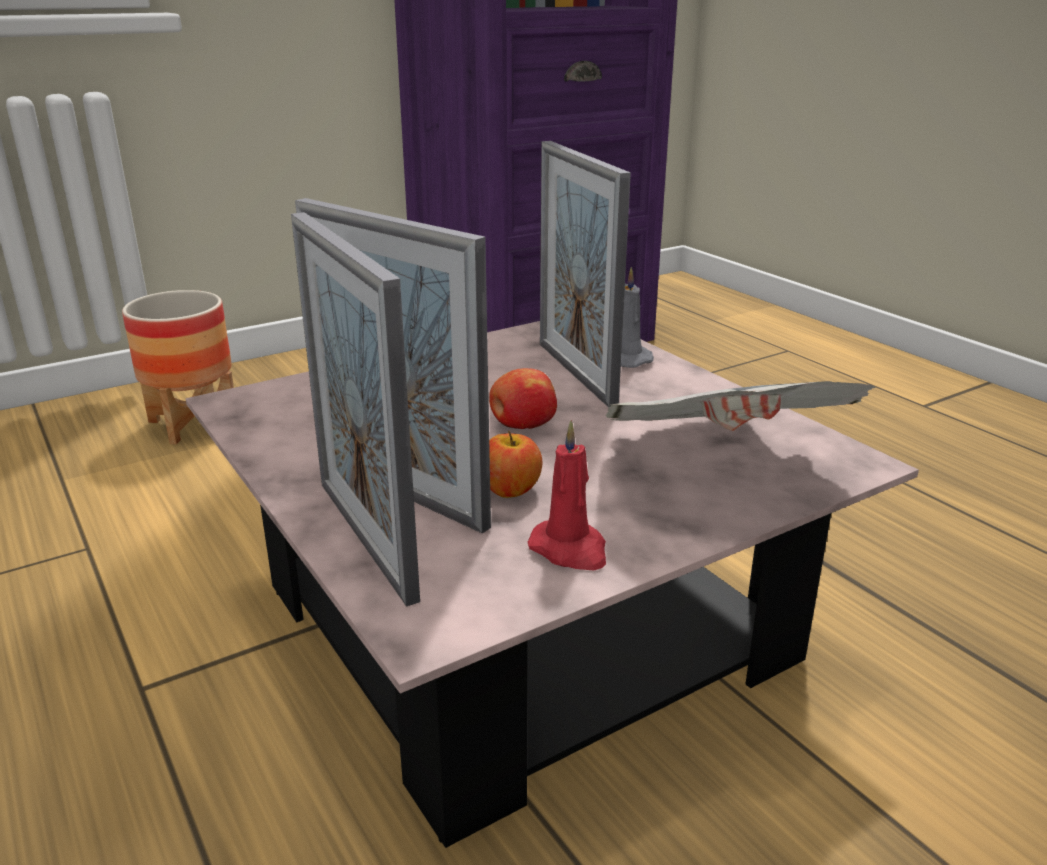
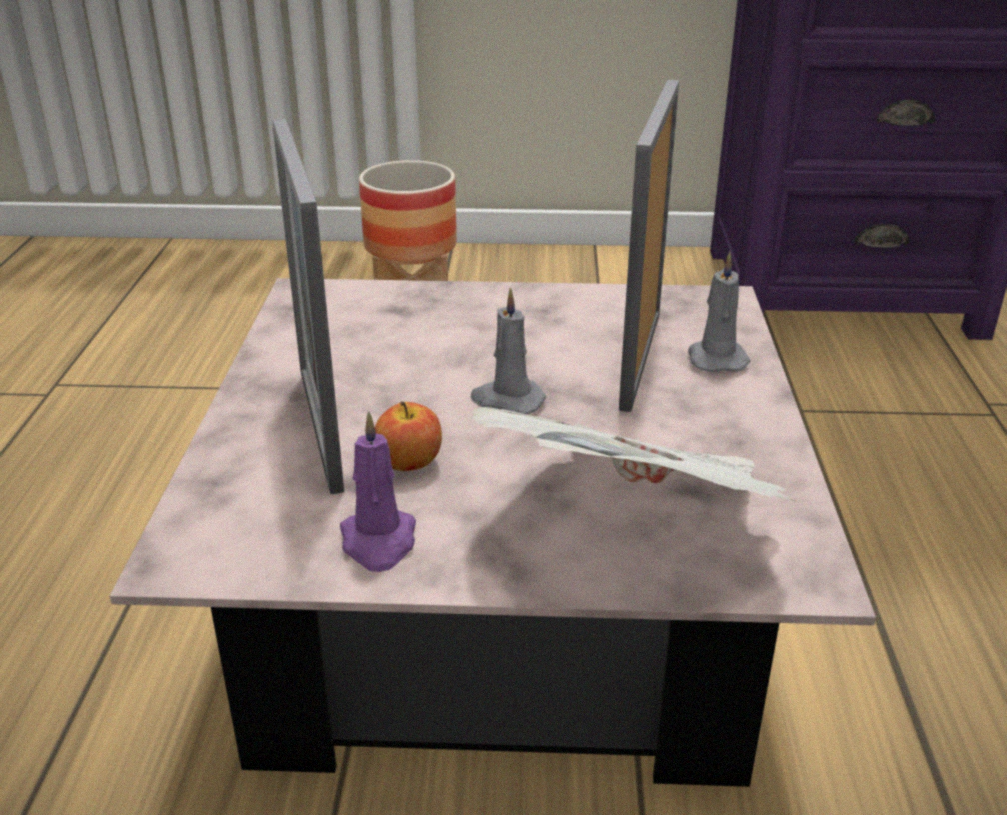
camera: 35 degrees right, 5 degrees up
(365, 538) = (241, 460): picture frame -> none
(522, 426) = (506, 401): apple -> grey candle
(570, 550) = (379, 542): red candle -> purple candle

